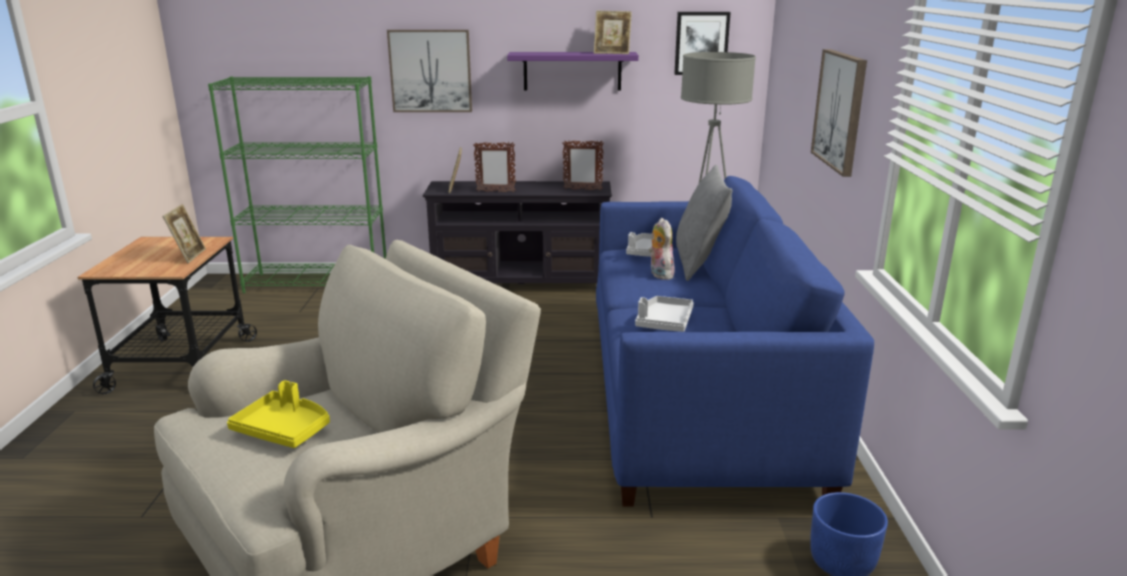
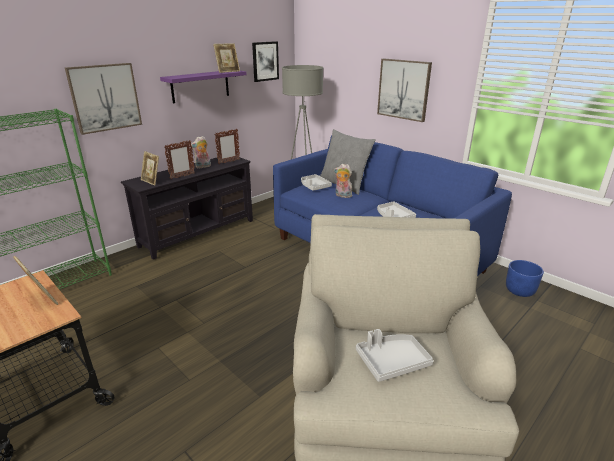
camera: 45 degrees left, 5 degrees up
(284, 430) = (392, 362): yellow tray -> grey tray
(541, 187) = (203, 167): none -> plush toy

